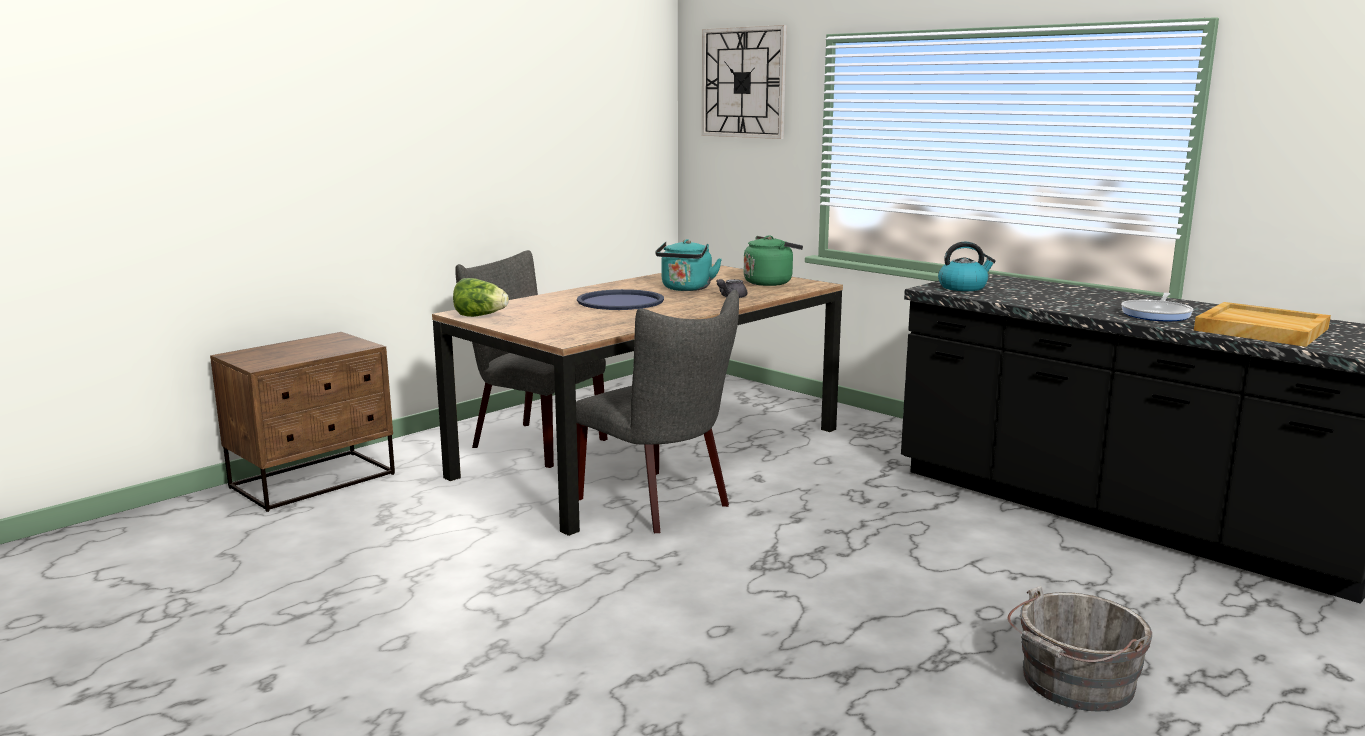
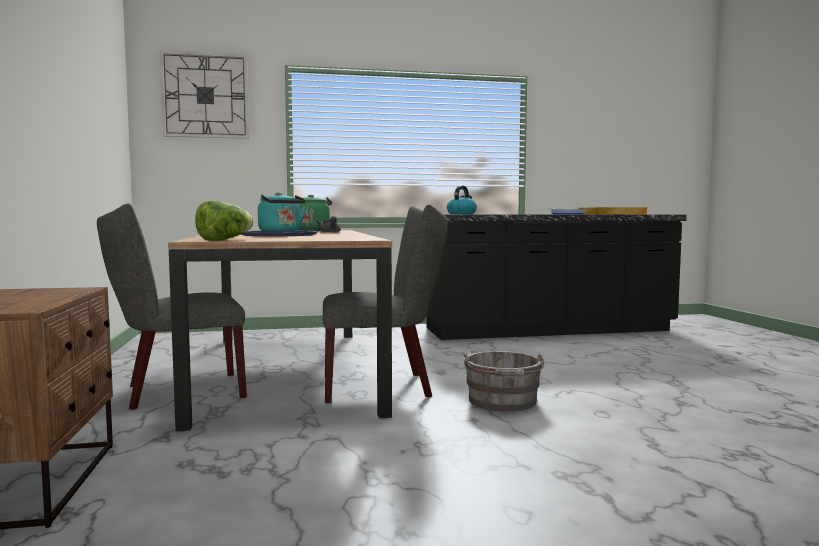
camera: 55 degrees left, 10 degrees down
(1073, 683) = (716, 373): grey bucket -> grey bucket (503, 402)

